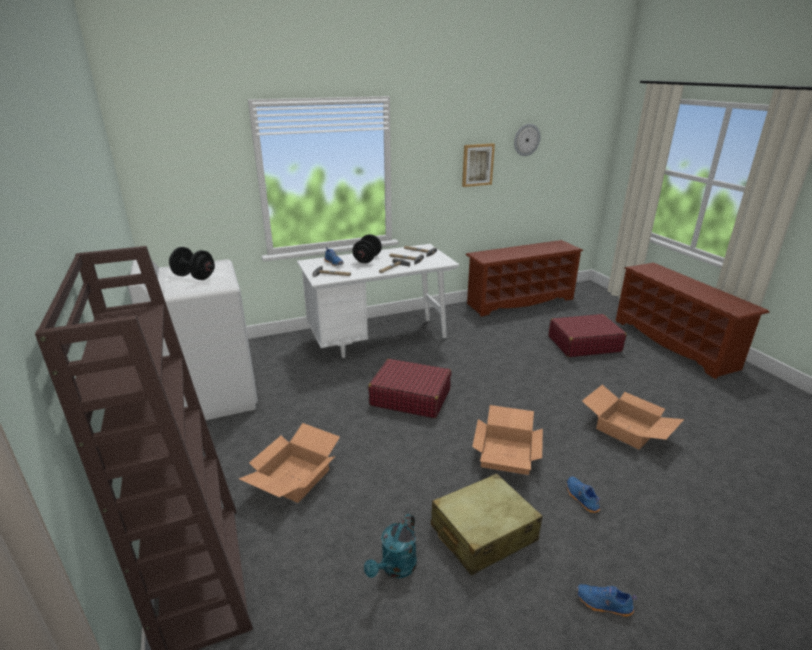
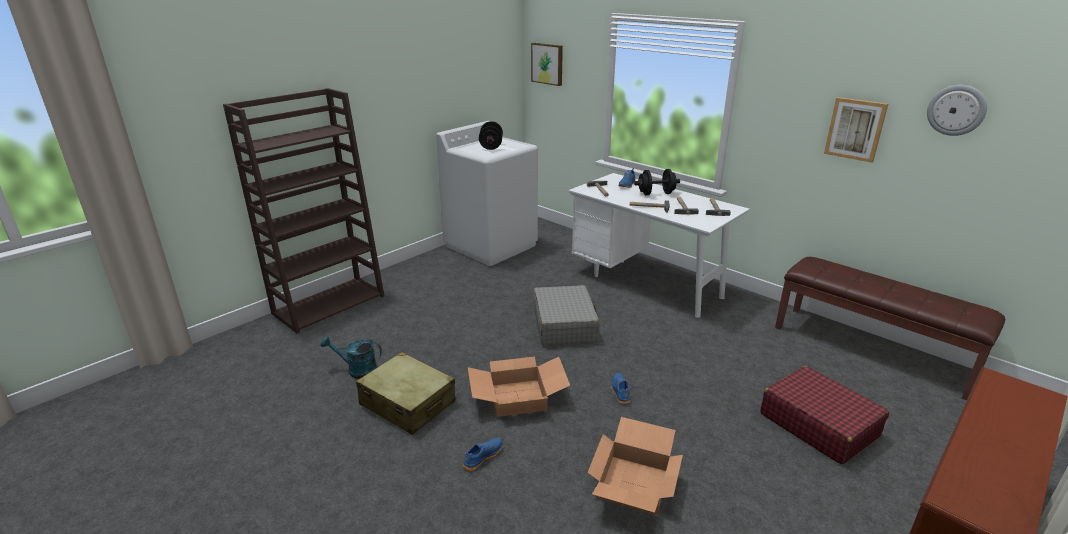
camera: 65 degrees right, 0 degrees up
(162, 168) = (548, 63): none -> picture
(294, 478) = (424, 305): cardboard box -> none
(410, 397) = (564, 325): red suitcase -> grey suitcase
(519, 301) = (872, 349): brown shoe rack -> brown bench
(603, 604) = (354, 484): blue shoe -> blue shoe (620, 392)

